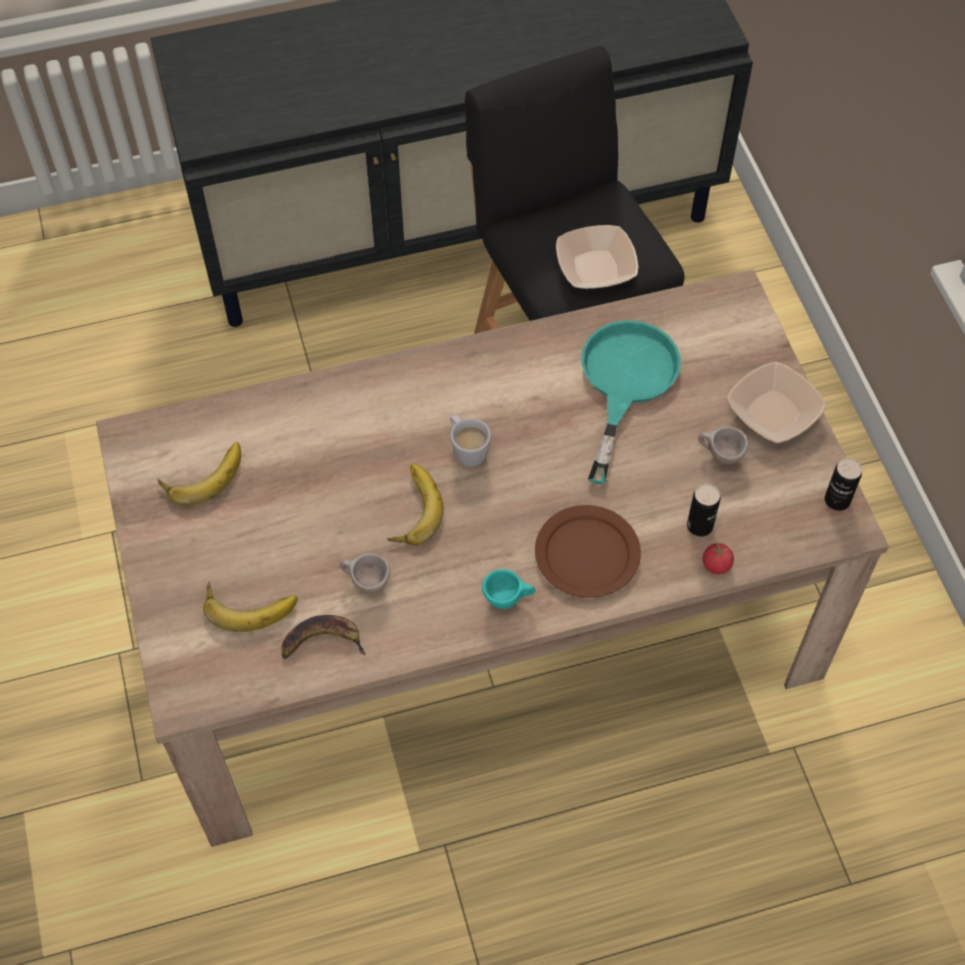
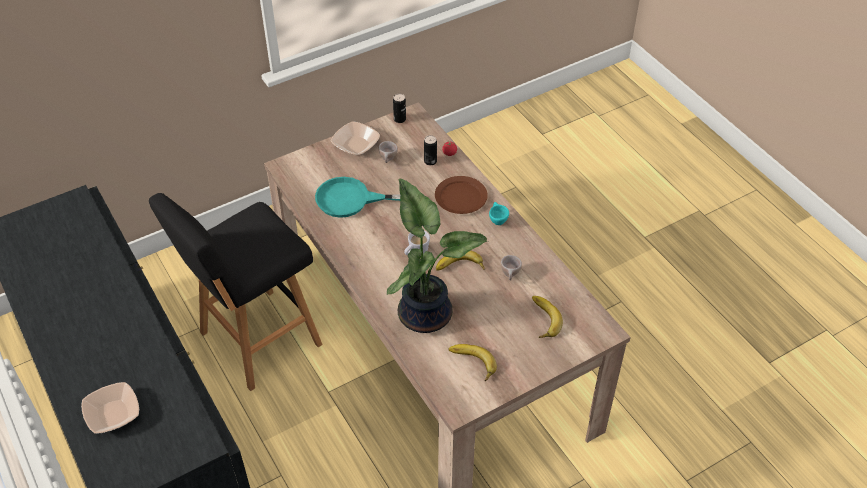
camera: 105 degrees left, 10 degrees down
(322, 641) = (549, 284): banana -> none
(331, 436) = (426, 312): none -> potted plant
(595, 268) = (269, 232): bowl -> bowl (113, 414)

